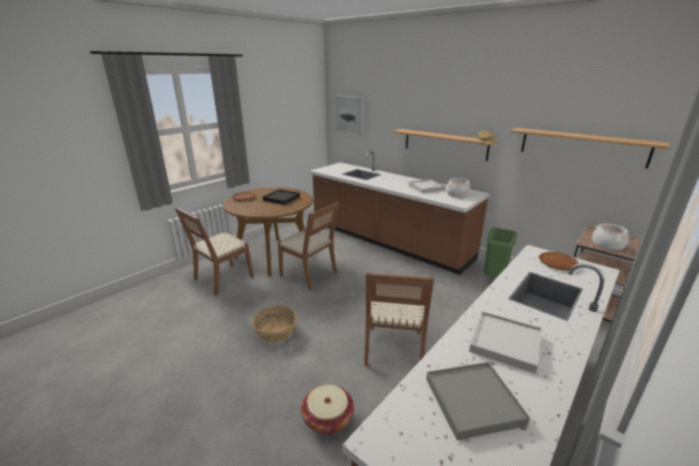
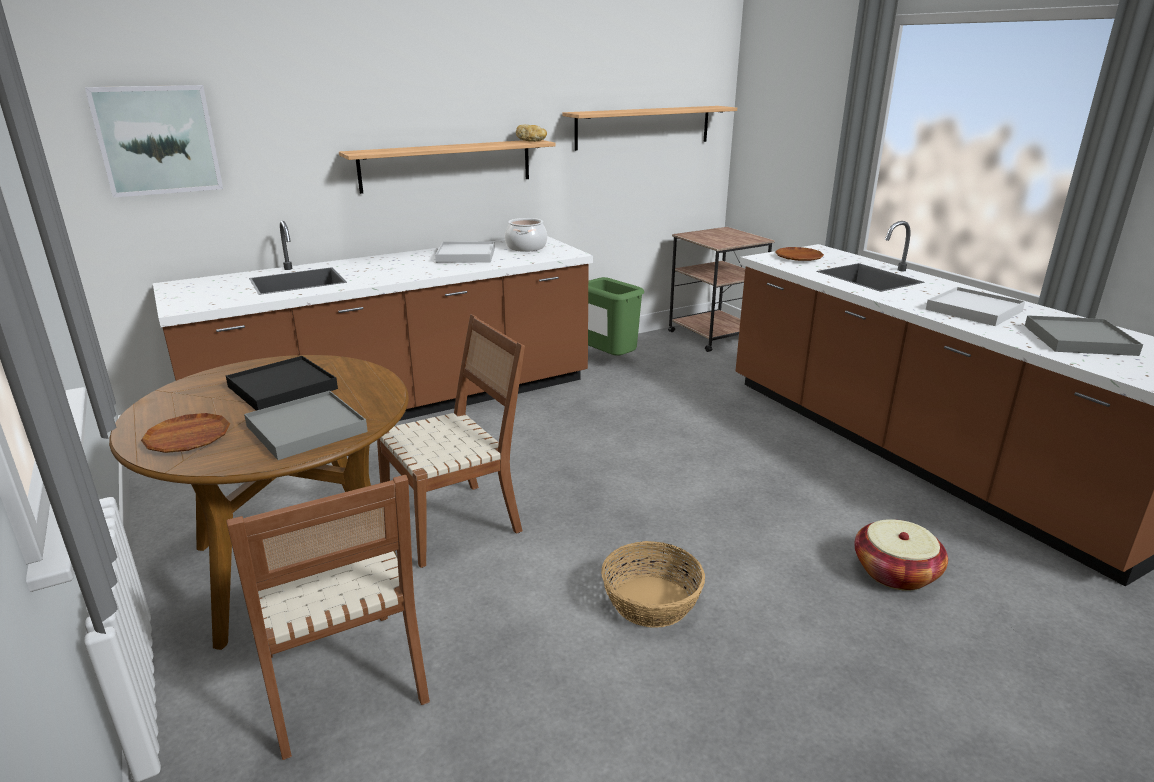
camera: 70 degrees left, 0 degrees up
(253, 208) = (306, 429): none -> grey tray
(393, 351) = (753, 481): chair -> none
(607, 245) = (729, 240): cooking pot -> none

